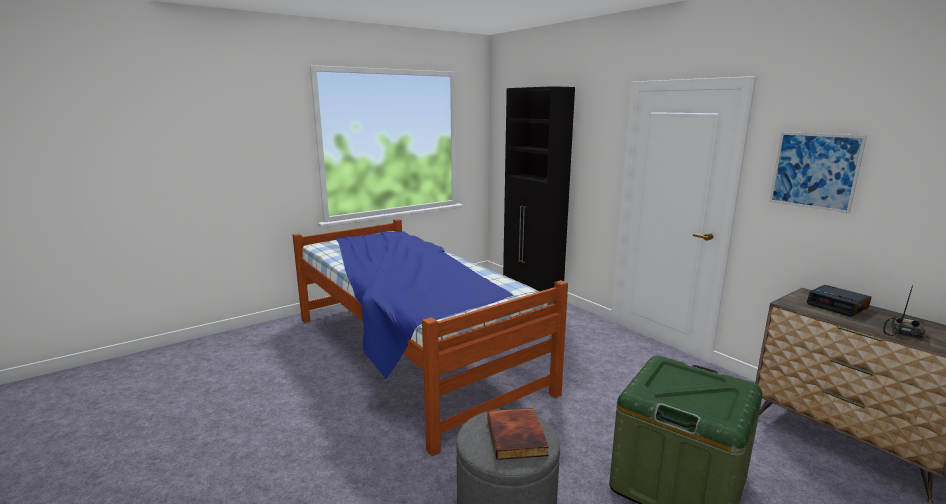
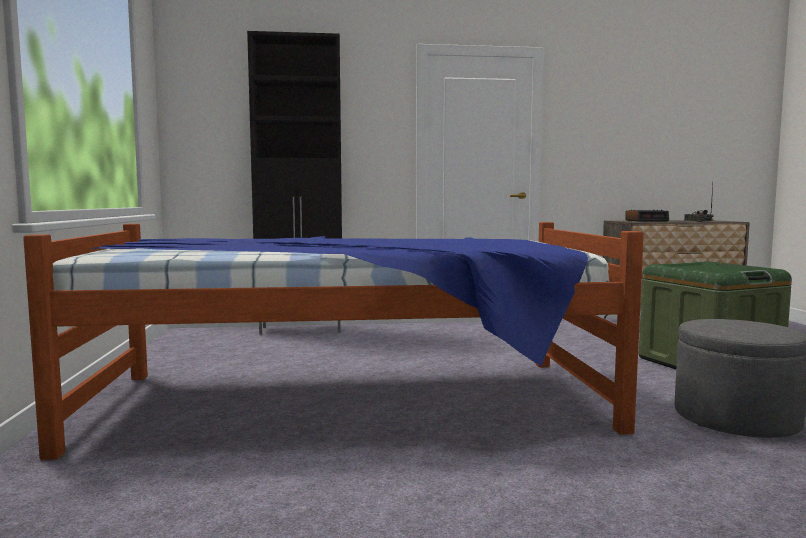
camera: 60 degrees left, 10 degrees down
(518, 437) = (746, 324): book -> none
(814, 171) = (597, 125): picture -> none

